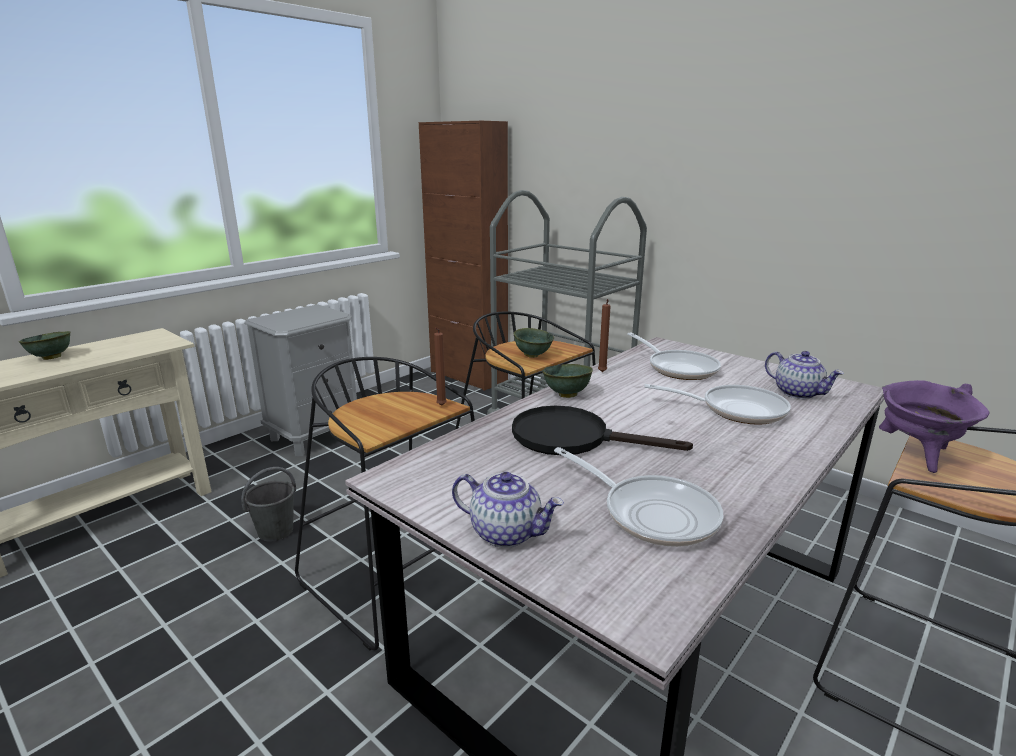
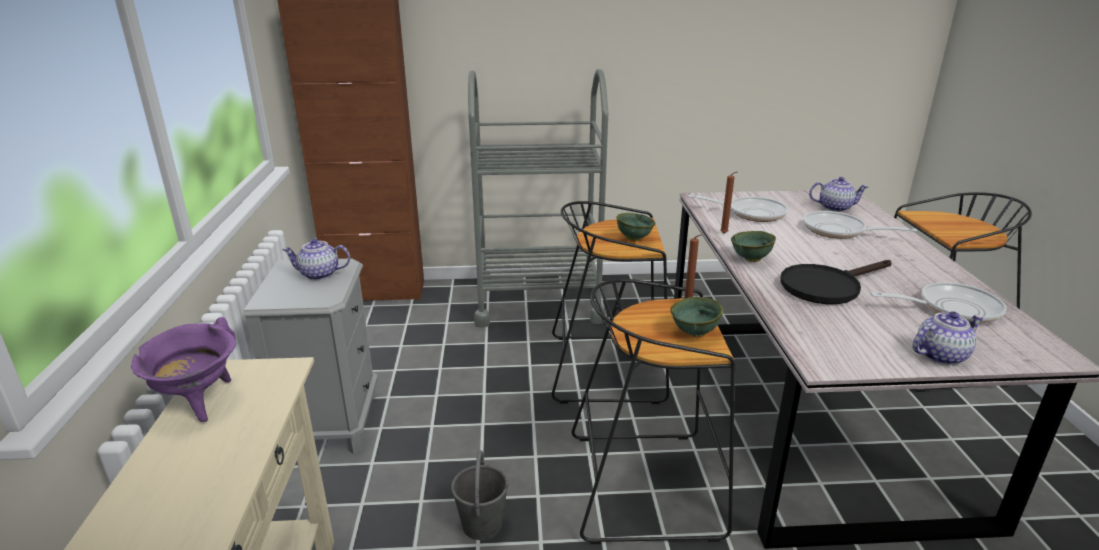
camera: 45 degrees left, 5 degrees up
(50, 358) = (175, 464): green bowl -> green bowl (695, 333)
(313, 315) = (319, 274): none -> teapot
(735, 410) = (839, 231): frying pan -> frying pan turned 120 degrees counterclockwise
(917, 455) = (929, 225): purple cooking pot -> purple cooking pot (199, 402)

